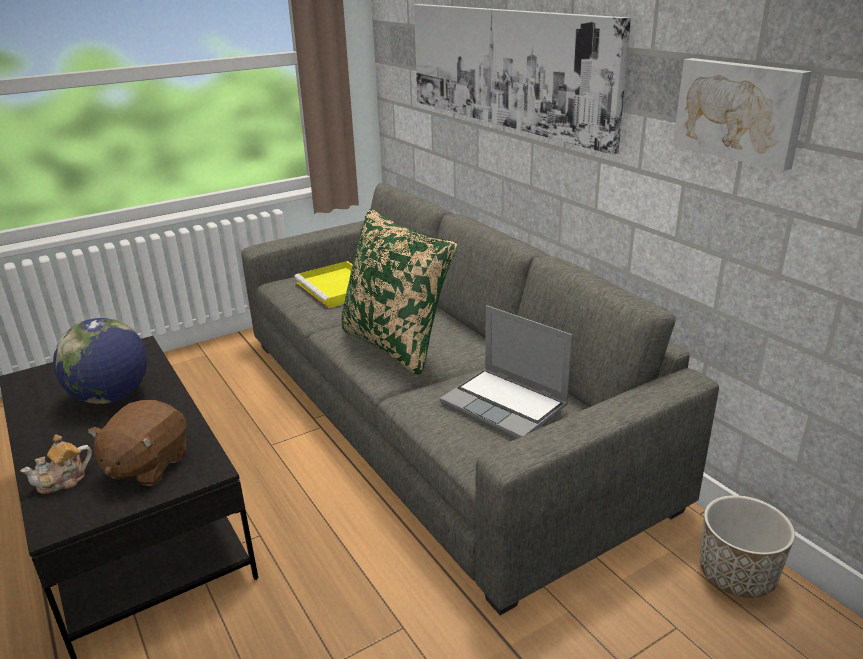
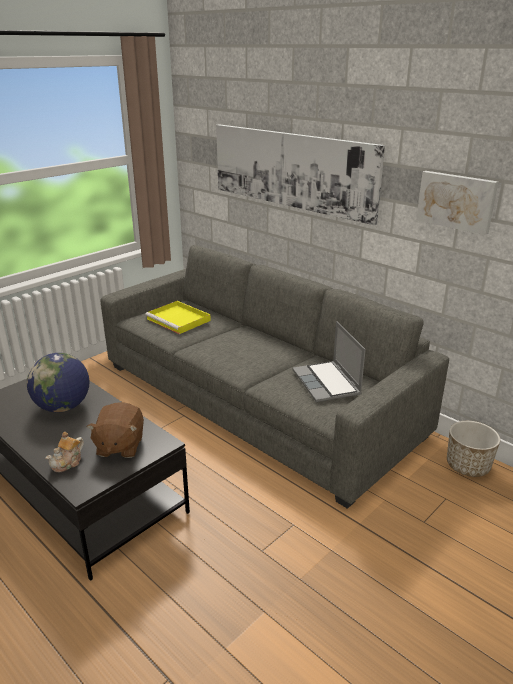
camera: 15 degrees left, 0 degrees up
(395, 349) = (240, 356): green pillow -> none
(506, 405) = (327, 383): laptop -> laptop turned 45 degrees clockwise

